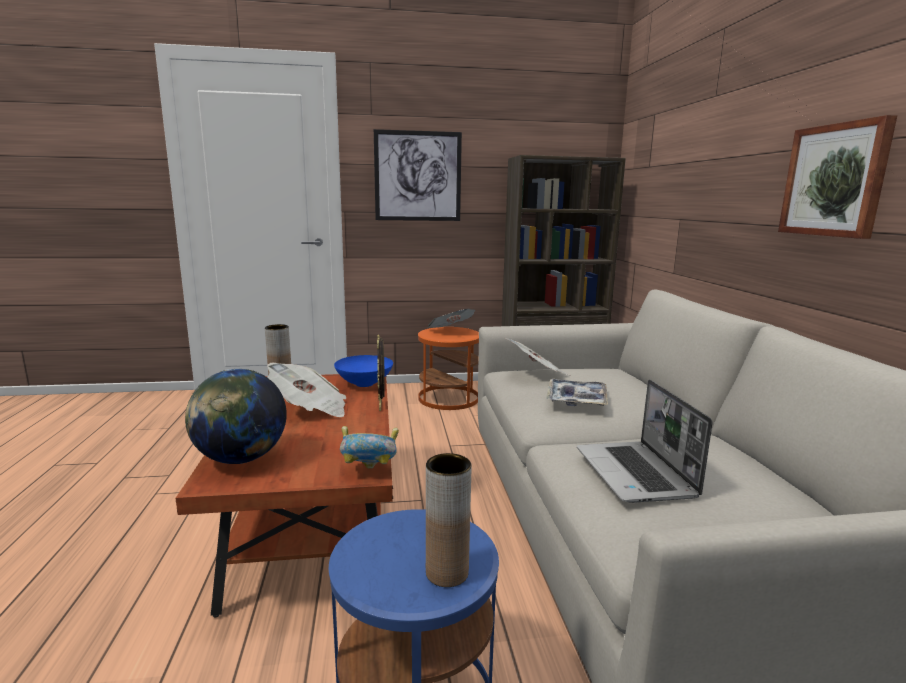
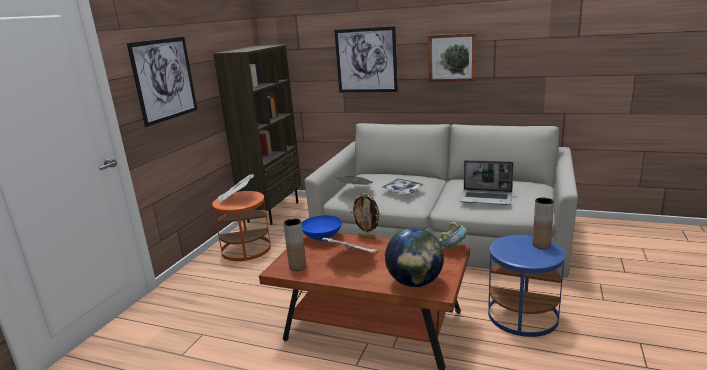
camera: 60 degrees left, 5 degrees up
(708, 185) = (366, 60): none -> picture

